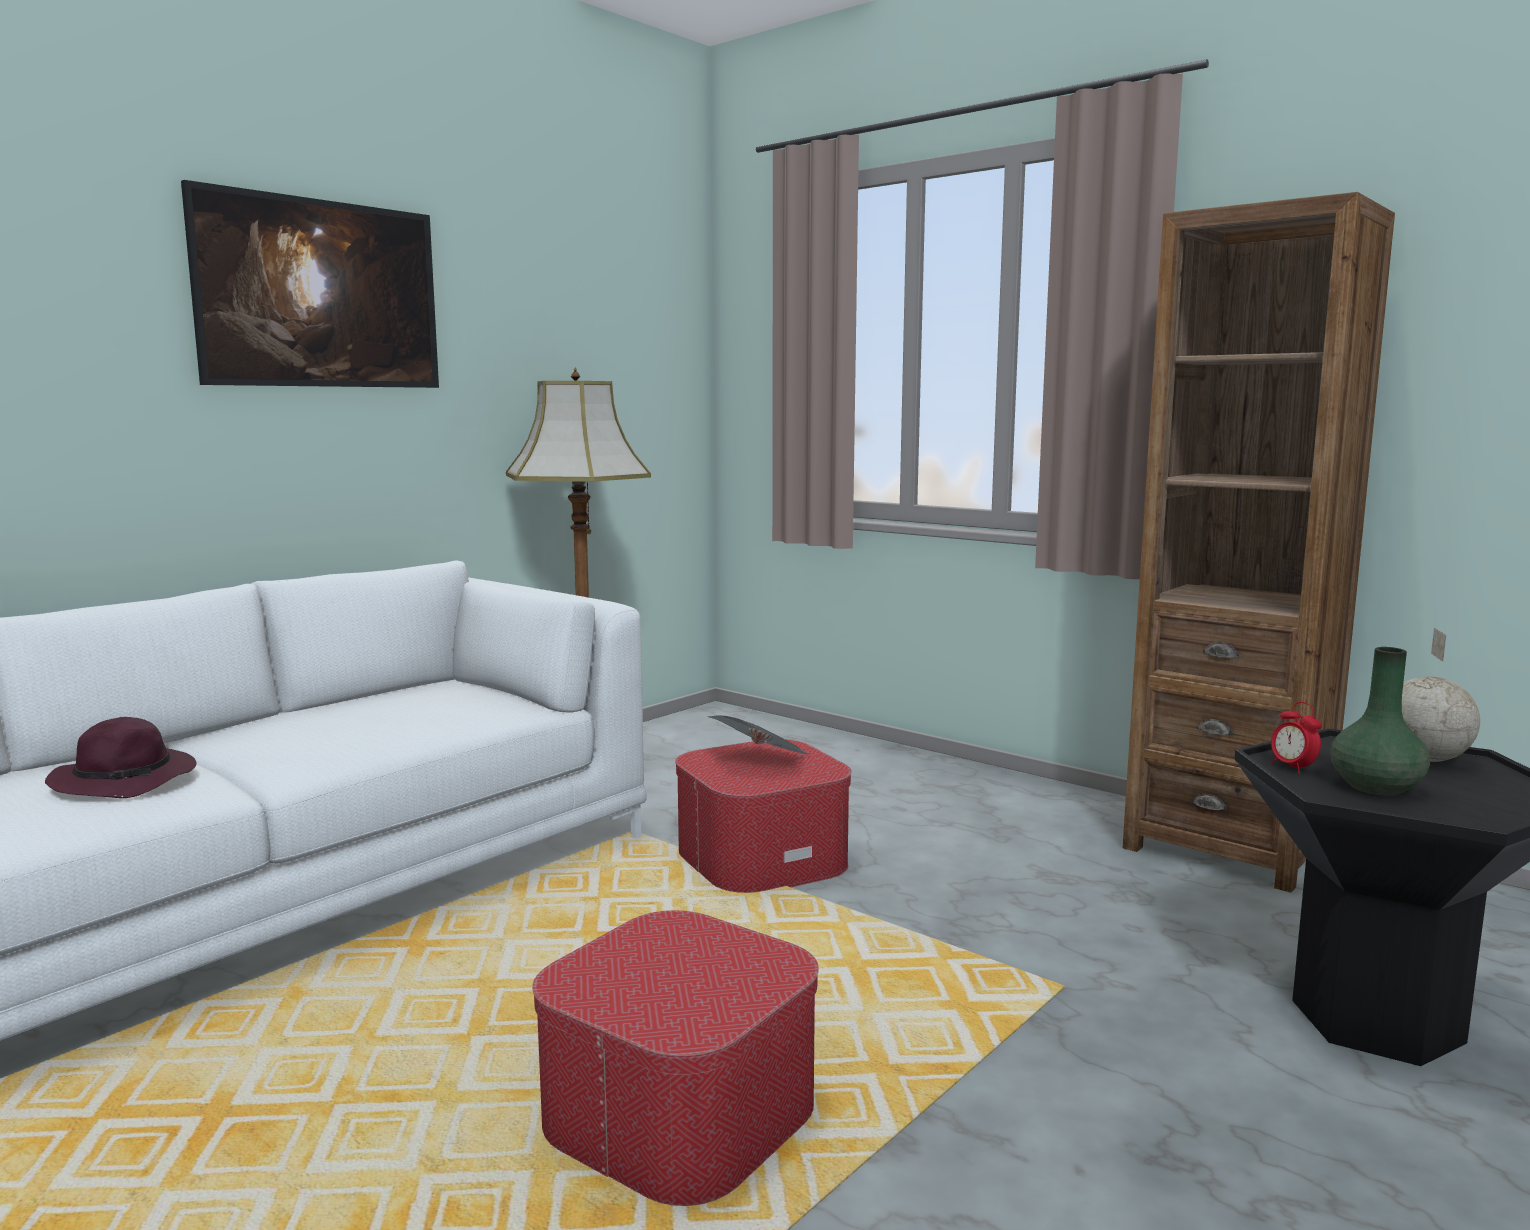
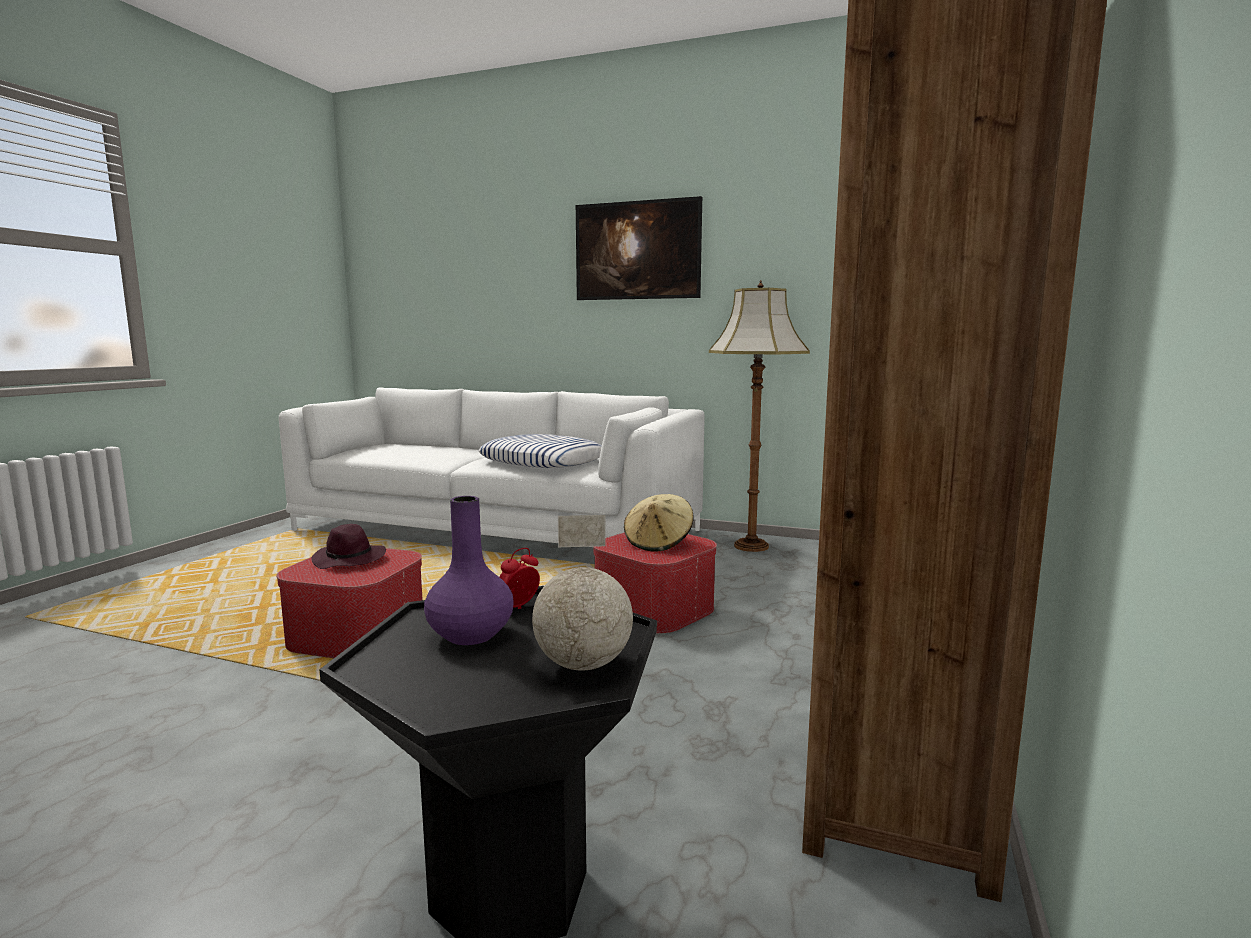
camera: 70 degrees right, 0 degrees up
(127, 780) = (445, 454): purple hat -> purple hat (350, 560)
(379, 722) = (542, 461): none -> pillow
(762, 762) = (658, 543): newspaper -> beige hat
(1374, 787) = (471, 634): green vase -> purple vase

